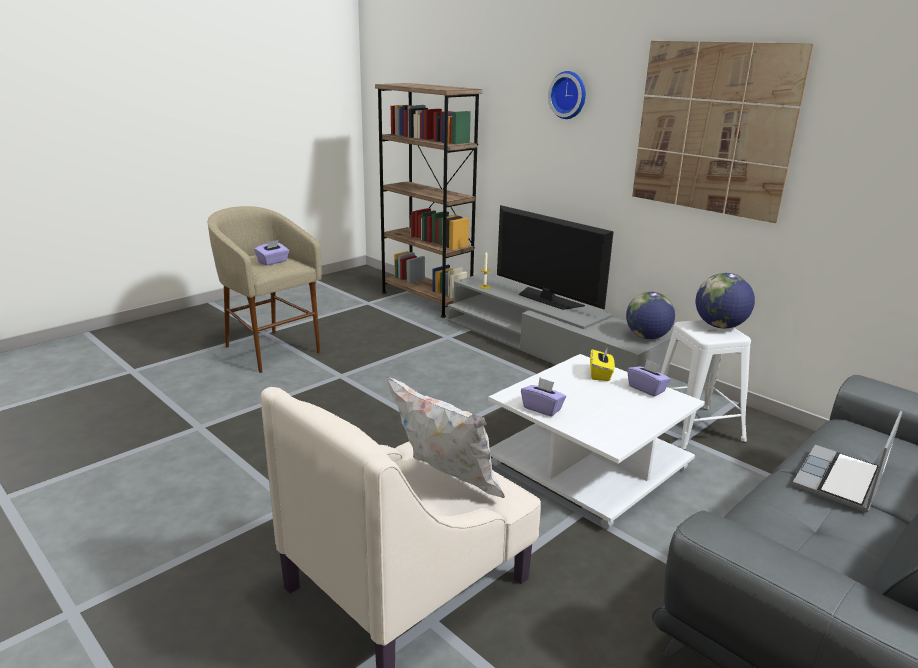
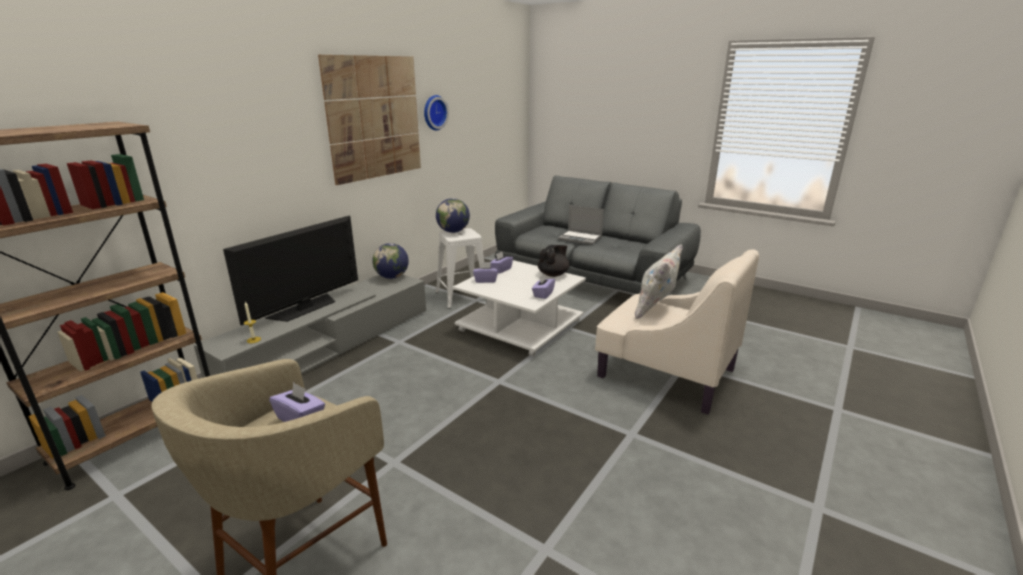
camera: 100 degrees left, 0 degrees up
(569, 95) = (248, 111): wall clock -> wall clock (433, 112)
(600, 374) = (485, 280): yellow tissue box -> purple tissue box
(629, 429) = (553, 274): none -> black teapot

